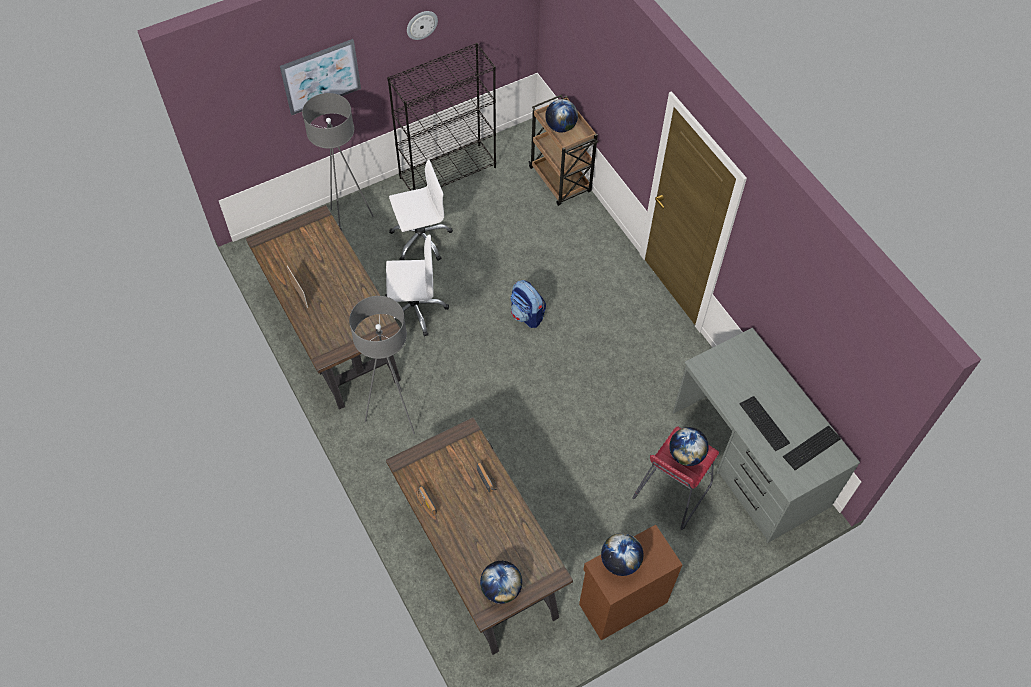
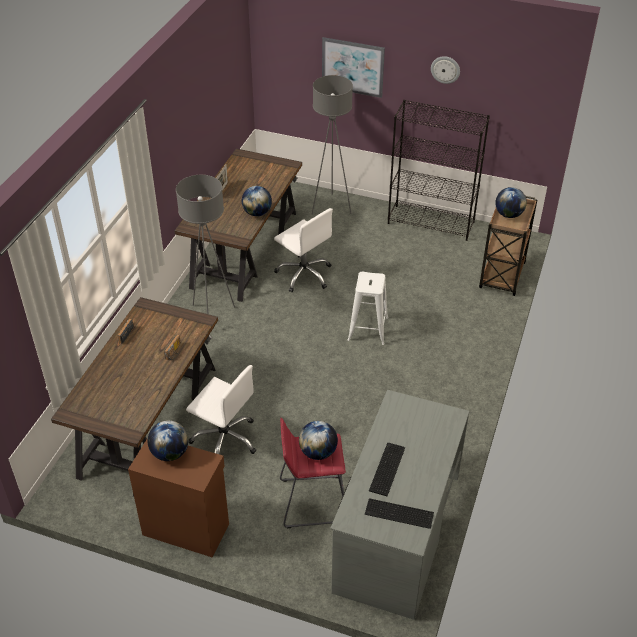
camera: 50 degrees right, 15 degrees down
(421, 239) = (362, 243): white office chair -> white office chair (225, 439)
(501, 589) = (93, 410): globe -> globe (257, 213)
(527, 315) = (368, 328): backpack -> white stool

